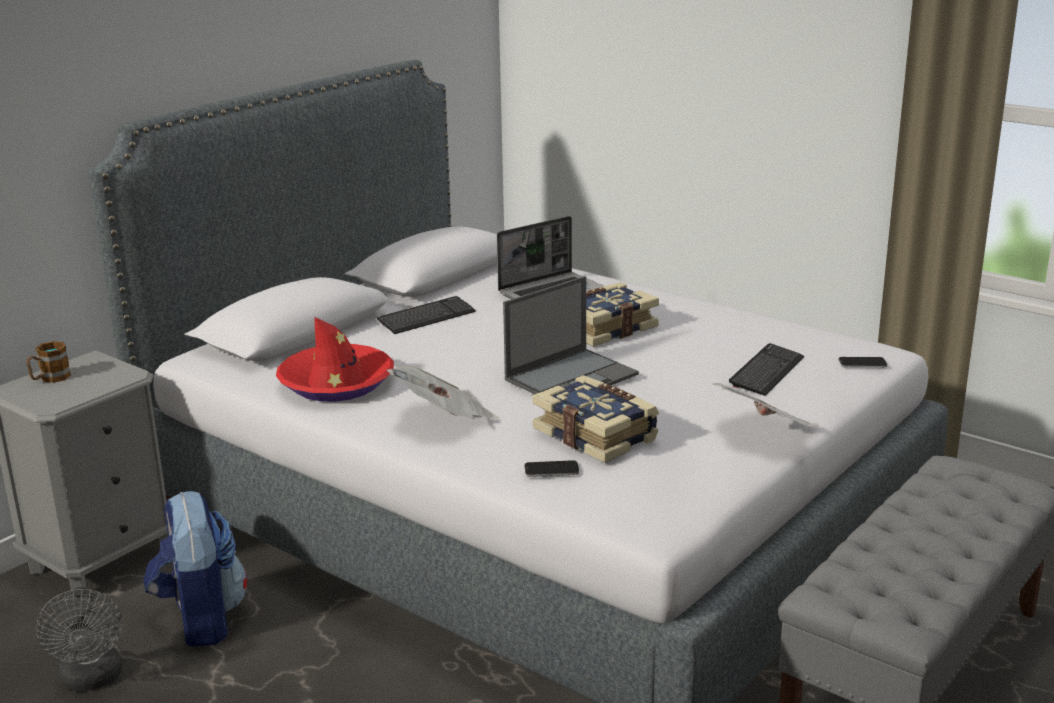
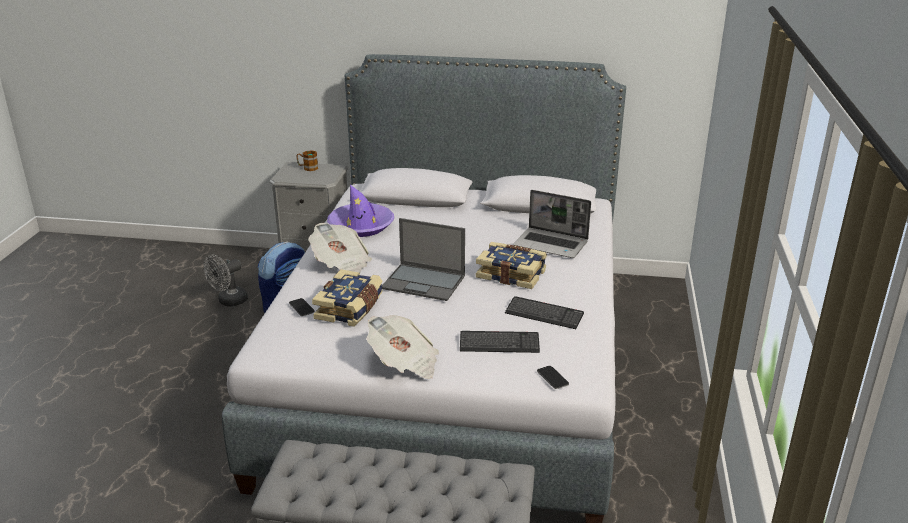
camera: 60 degrees right, 5 degrees up
(336, 383) = (361, 226): red hat -> purple hat
(426, 317) = (470, 221): keyboard -> keyboard (544, 314)

